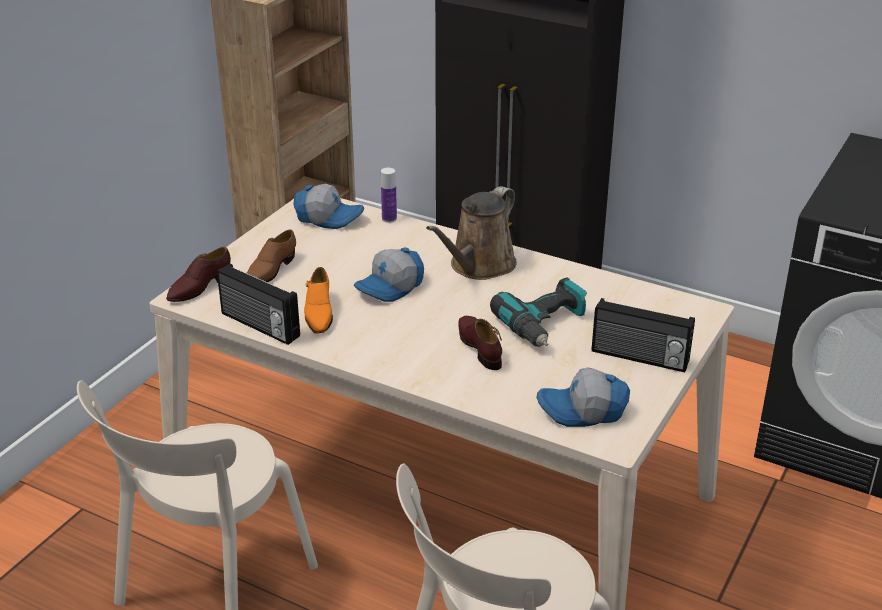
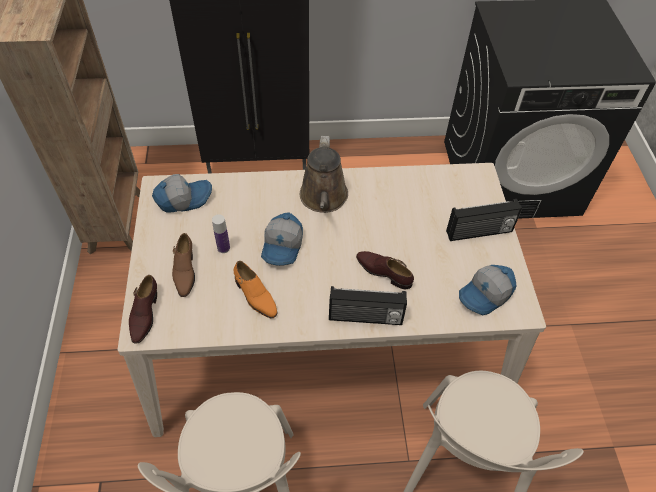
camera: 35 degrees left, 20 degrees up
(259, 326) = (223, 330): radio -> radio (365, 318)
(389, 219) = (227, 180): bottle -> bottle (223, 248)
(545, 325) = (406, 232): power drill -> none

